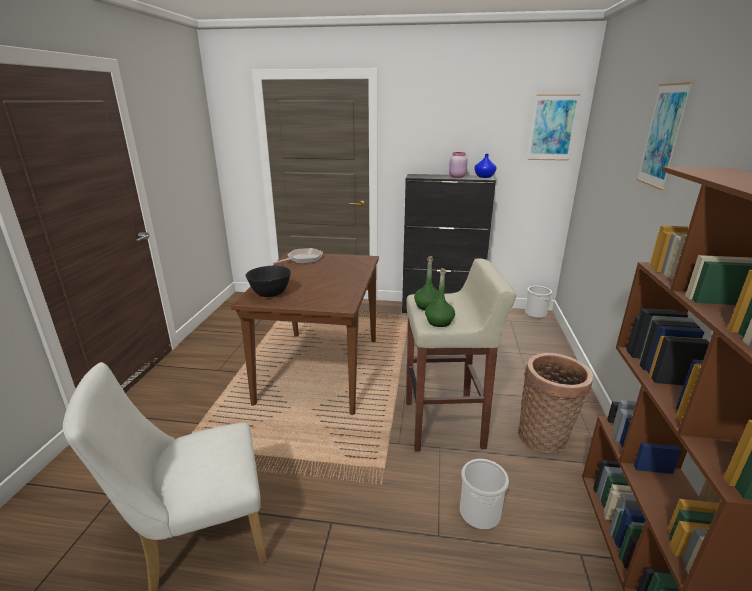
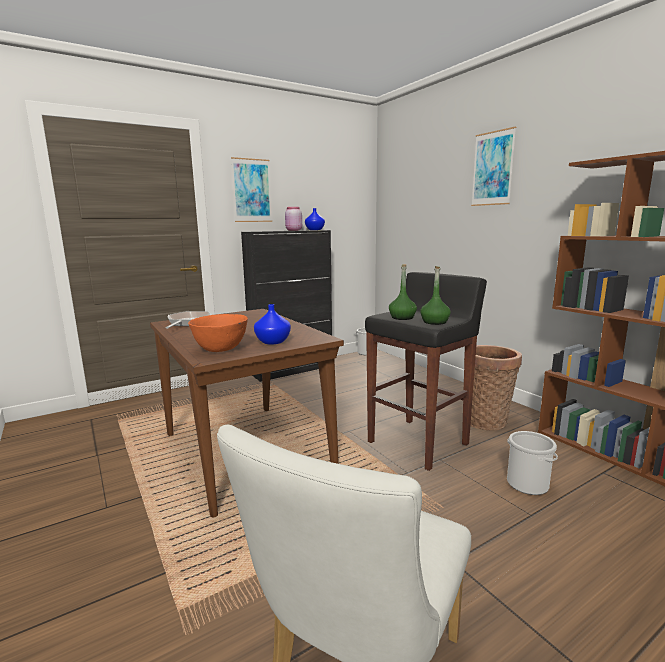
camera: 40 degrees left, 10 degrees down
(270, 294) = (221, 349): black bowl -> orange bowl
(309, 298) = (273, 341): none -> blue vase
(445, 424) = (419, 442): beige stool -> black stool
(552, 128) = (355, 187): picture -> picture (252, 190)

